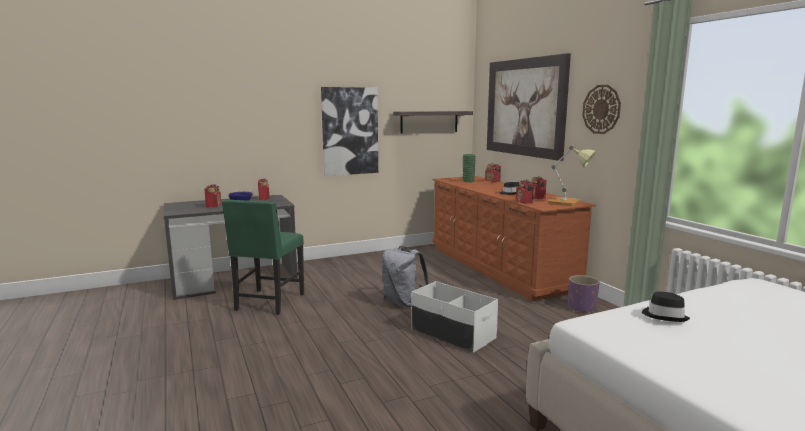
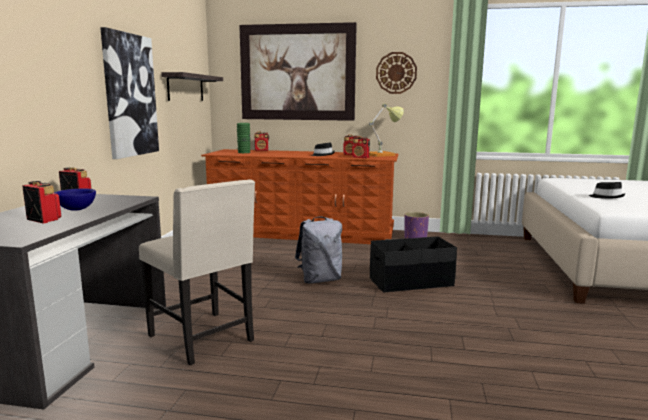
camera: 55 degrees left, 0 degrees up
(268, 303) = (204, 339): green chair -> beige chair
(452, 334) = (411, 282): white storage box -> black storage box

